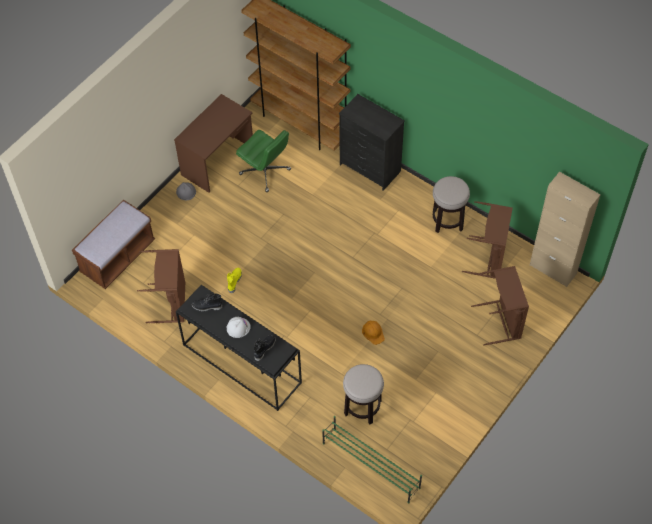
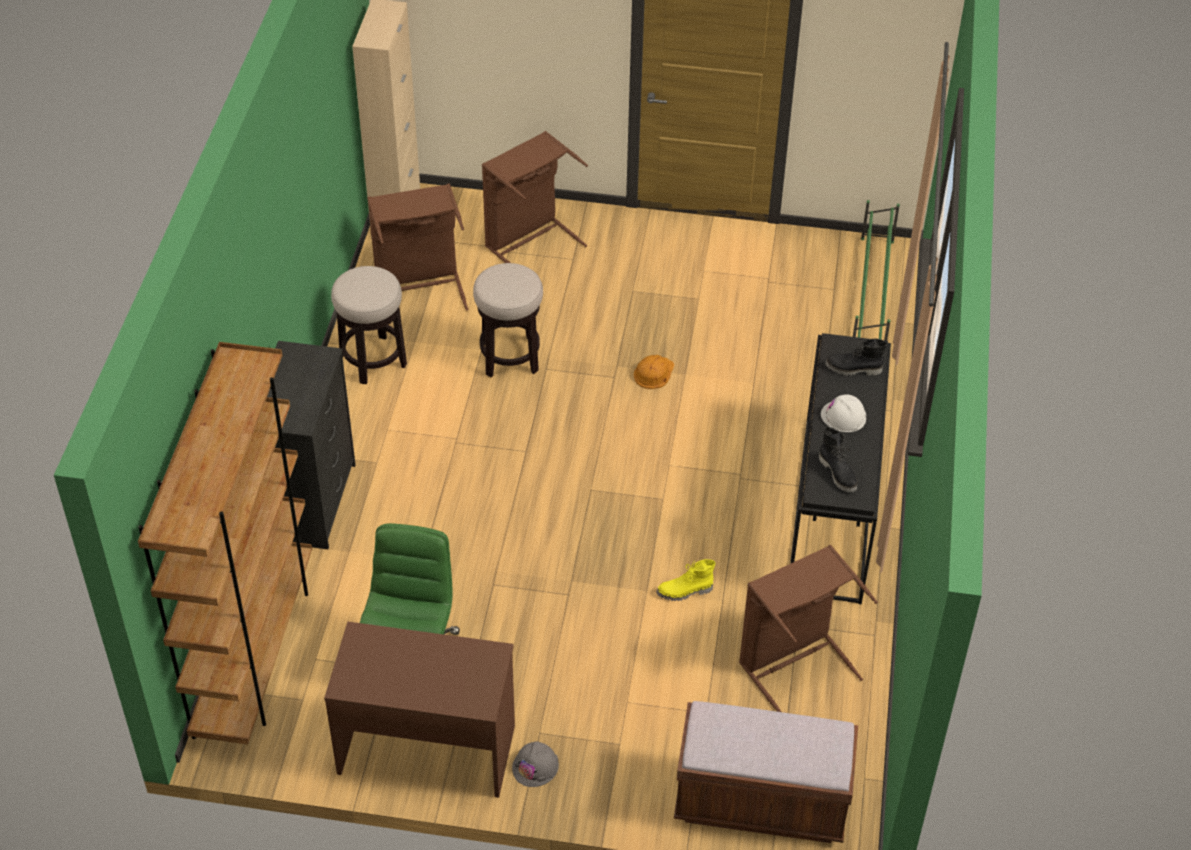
camera: 120 degrees left, 10 degrees down
(362, 407) = (790, 338): stool -> stool (510, 357)

